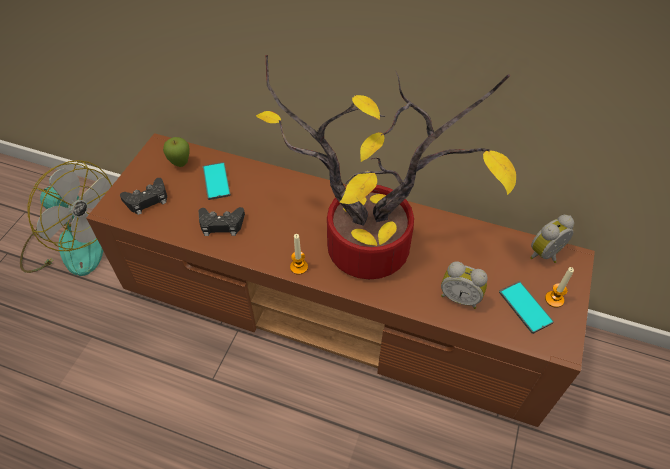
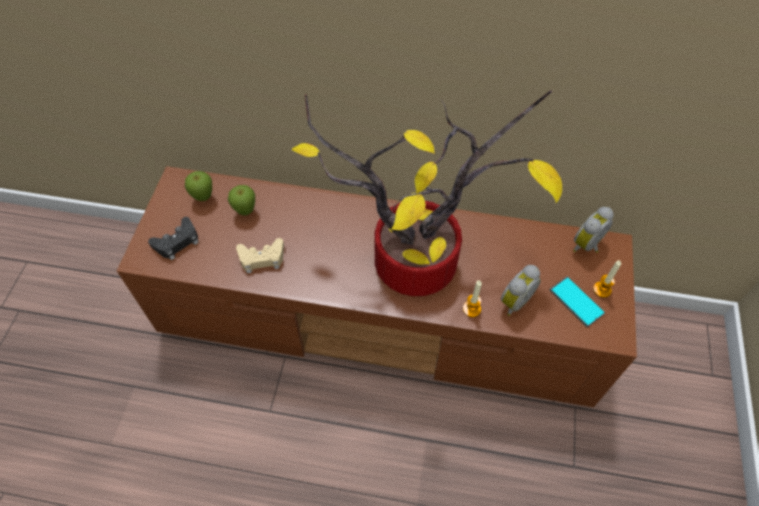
camera: 10 degrees left, 5 degrees up
(72, 242) = (88, 288): fan -> none
(216, 181) = (245, 212): phone -> apple
(221, 224) = (262, 258): black game controller -> beige game controller
(299, 267) = (350, 292): candle -> candle (471, 309)
(460, 297) = (513, 300): alarm clock -> alarm clock turned 60 degrees counterclockwise

